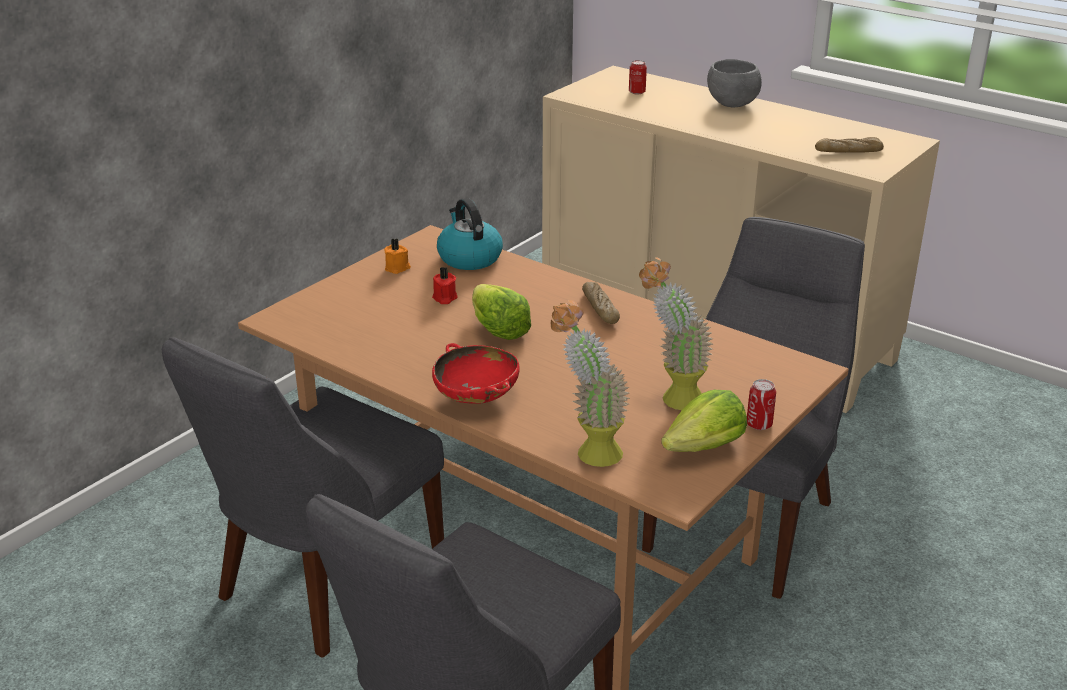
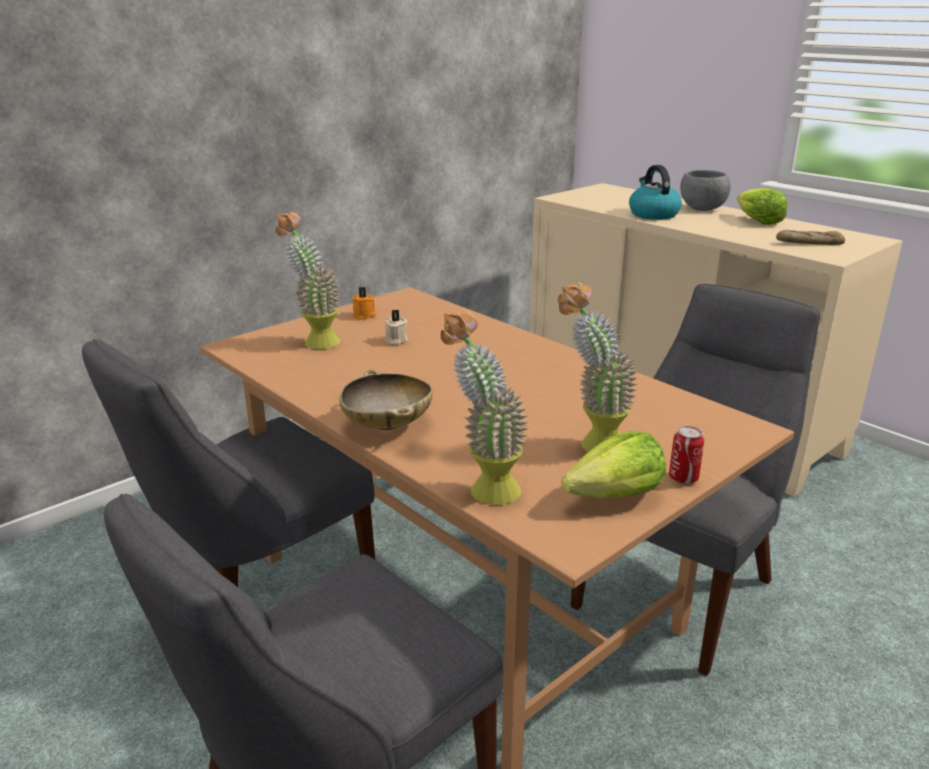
camera: 10 degrees right, 5 degrees down
(358, 306) = (314, 341): none -> potted plant
(444, 298) = (395, 340): red candle -> beige candle
(469, 258) = (432, 312): kettle -> kettle (653, 214)
(476, 397) = (387, 424): red bowl -> beige bowl
(498, 329) = (435, 369): lettuce -> lettuce (757, 221)
(600, 309) = (541, 359): bread -> none
(637, 92) = (617, 198): can -> none

